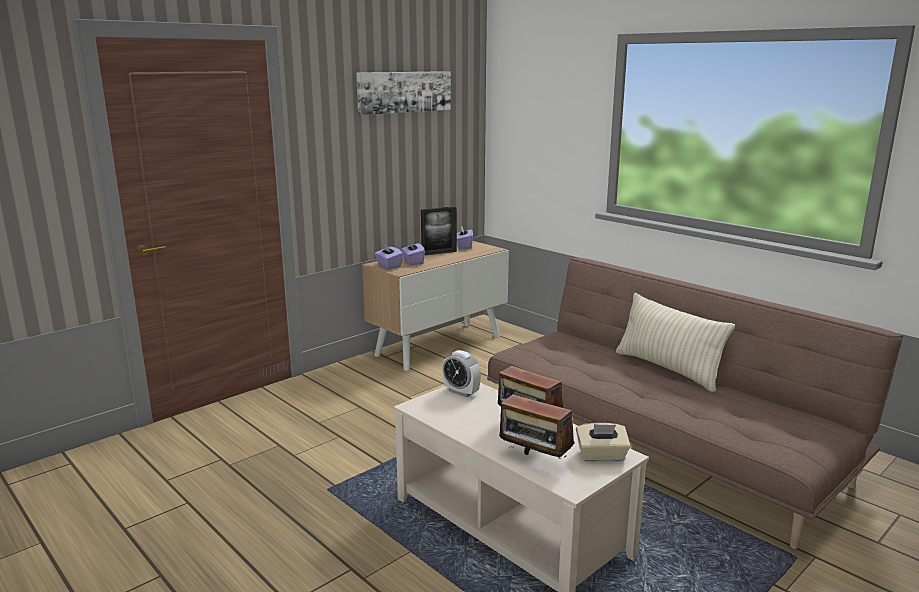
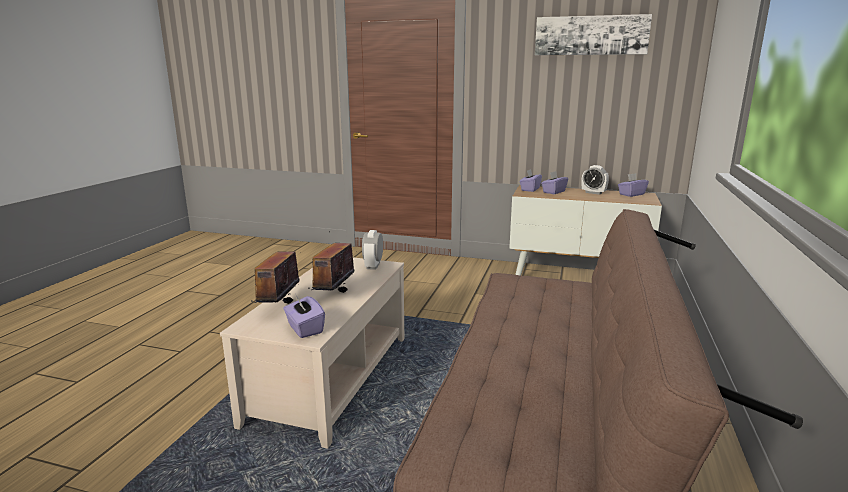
camera: 60 degrees right, 0 degrees up
(439, 253) = (593, 193): picture frame -> alarm clock
(601, 456) = (304, 329): beige tissue box -> purple tissue box
(667, 369) = (581, 344): beige pillow -> none

